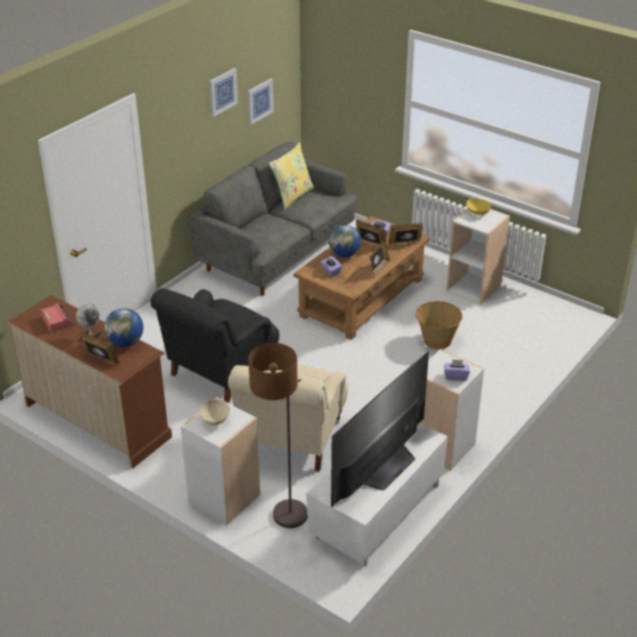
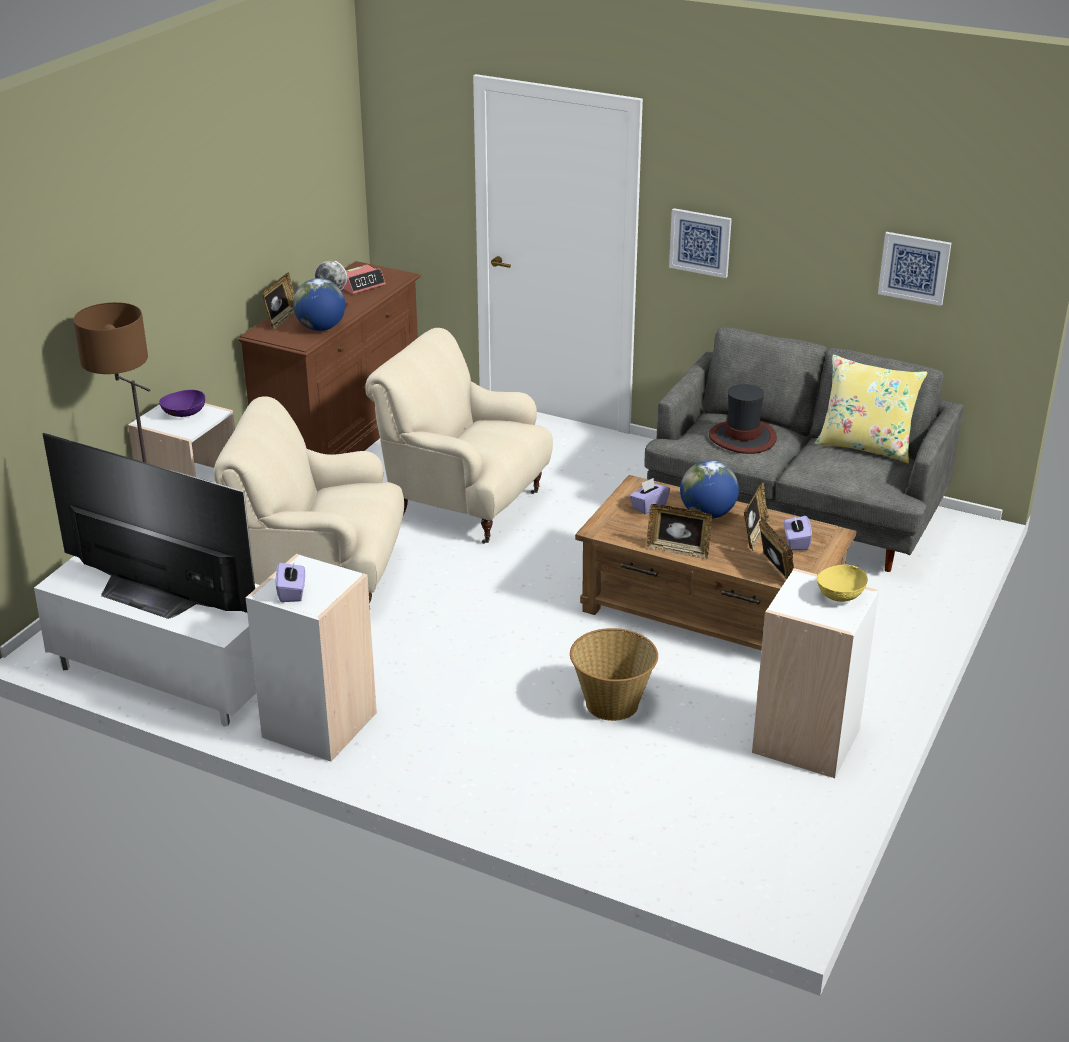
camera: 80 degrees right, 5 degrees down
(215, 420) = (184, 414): beige bowl -> purple bowl
(220, 372) = (464, 505): black armchair -> beige armchair
(222, 92) = (825, 199): picture -> picture (700, 242)
(269, 229) = (742, 438): none -> hat

